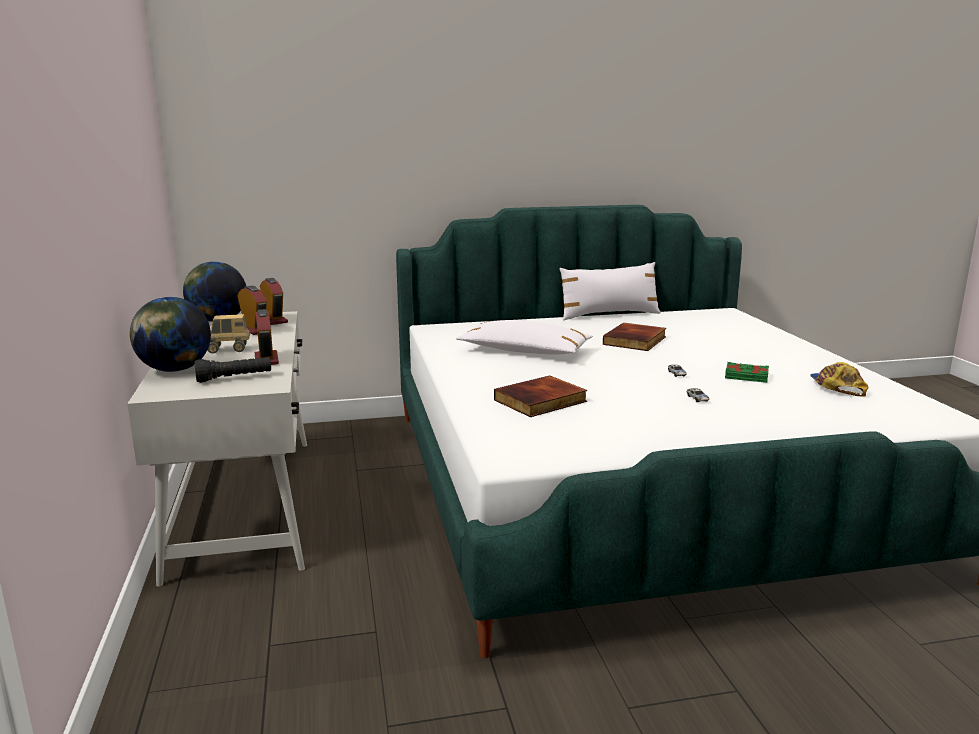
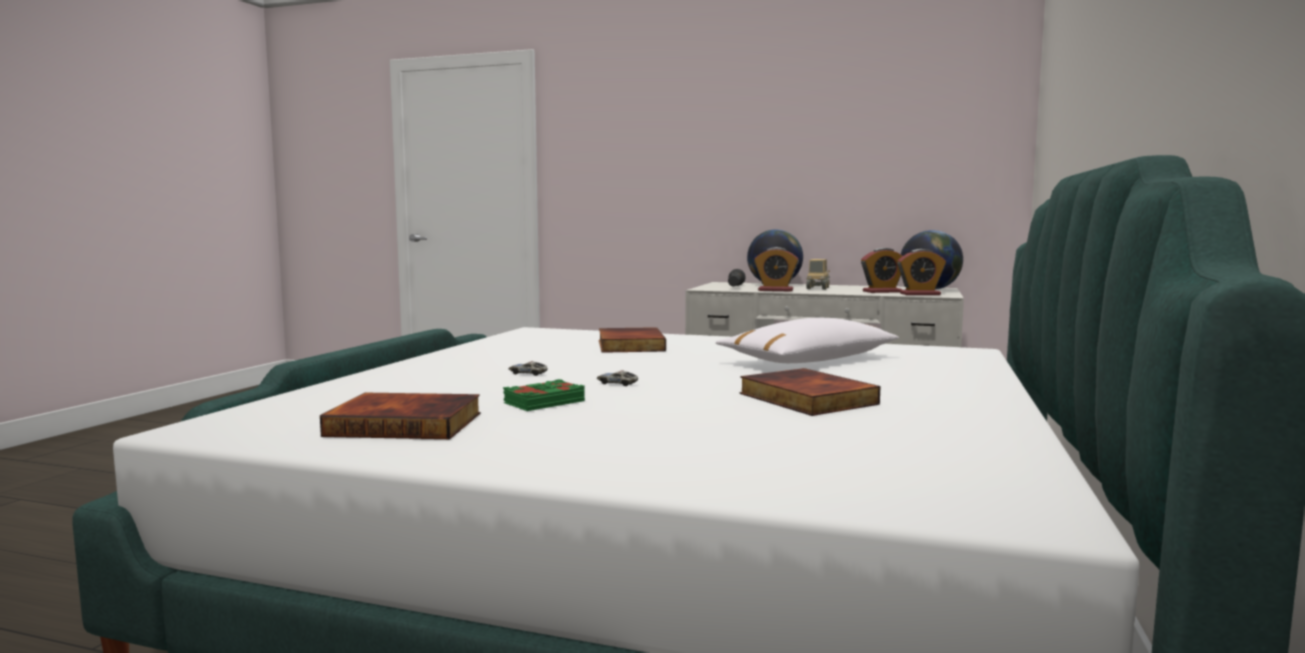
camera: 120 degrees right, 10 degrees down
(608, 315) = (1035, 420): white pillow -> none
(836, 387) = (407, 423): cap -> book

